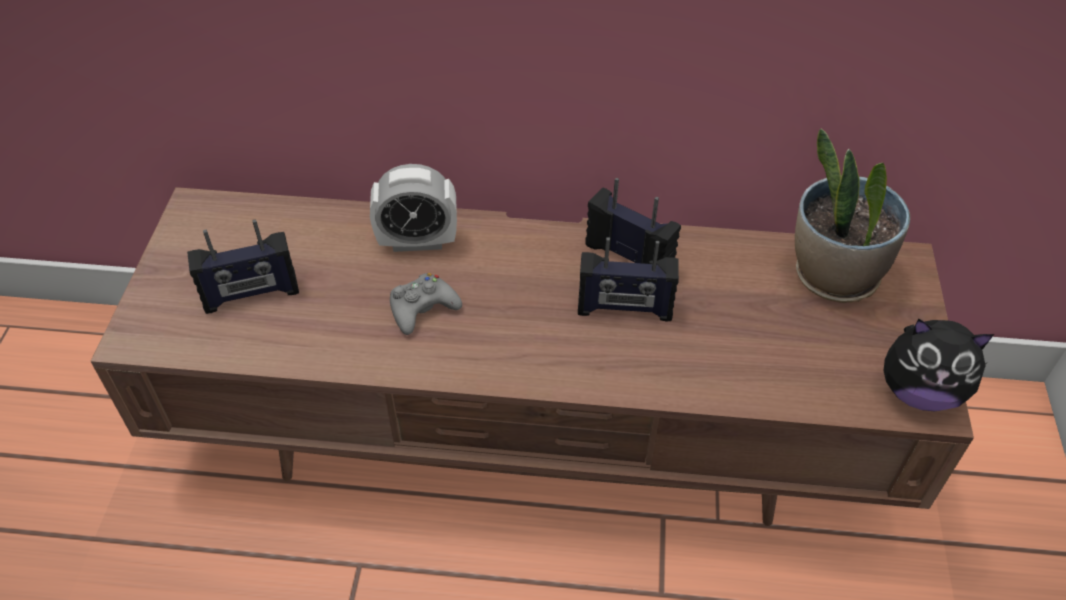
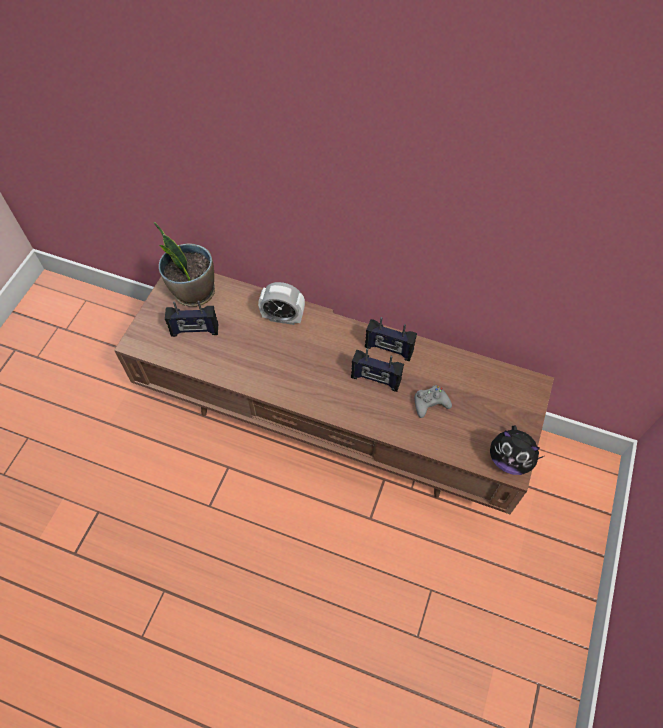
camera: 15 degrees right, 10 degrees up
(422, 309) = (275, 357): grey game controller -> grey game controller (430, 403)
(630, 256) = (388, 349): radio -> radio turned 150 degrees clockwise
(833, 276) = (492, 385): potted plant -> potted plant (193, 292)

